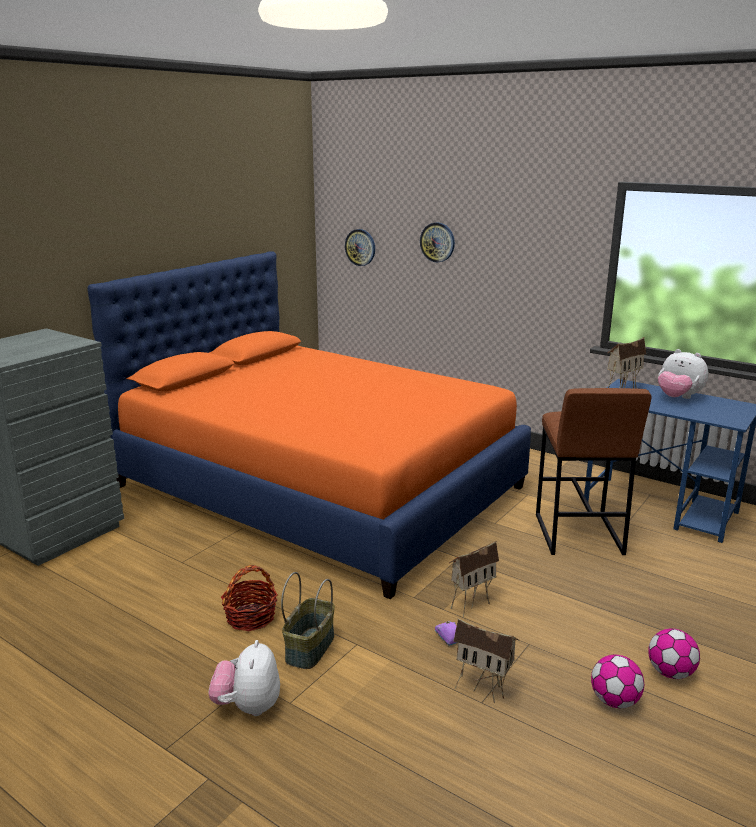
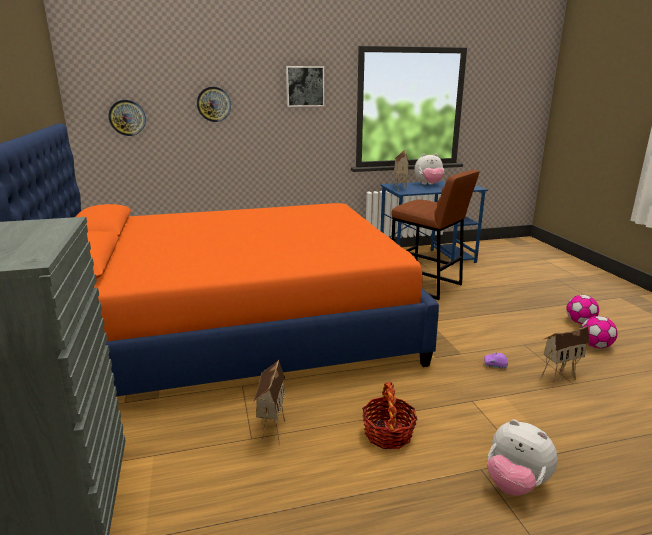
camera: 50 degrees left, 0 degrees up
(309, 647) = (458, 422): basket -> none
(470, 603) = (463, 342): toy house -> toy house (271, 429)
(540, 231) = (305, 86): none -> picture

